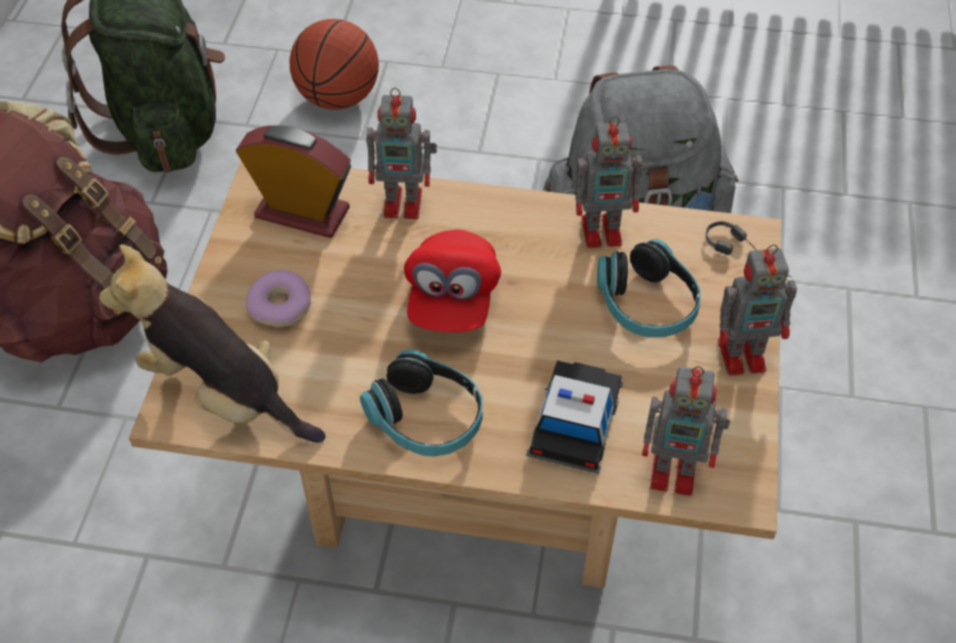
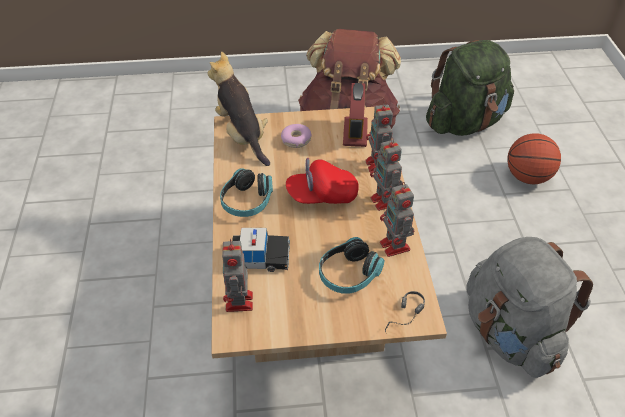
camera: 75 degrees right, 5 degrees down
(223, 394) = (242, 135): plush toy -> plush toy turned 45 degrees counterclockwise
(744, 355) = (328, 325): toy robot -> toy robot (385, 202)

